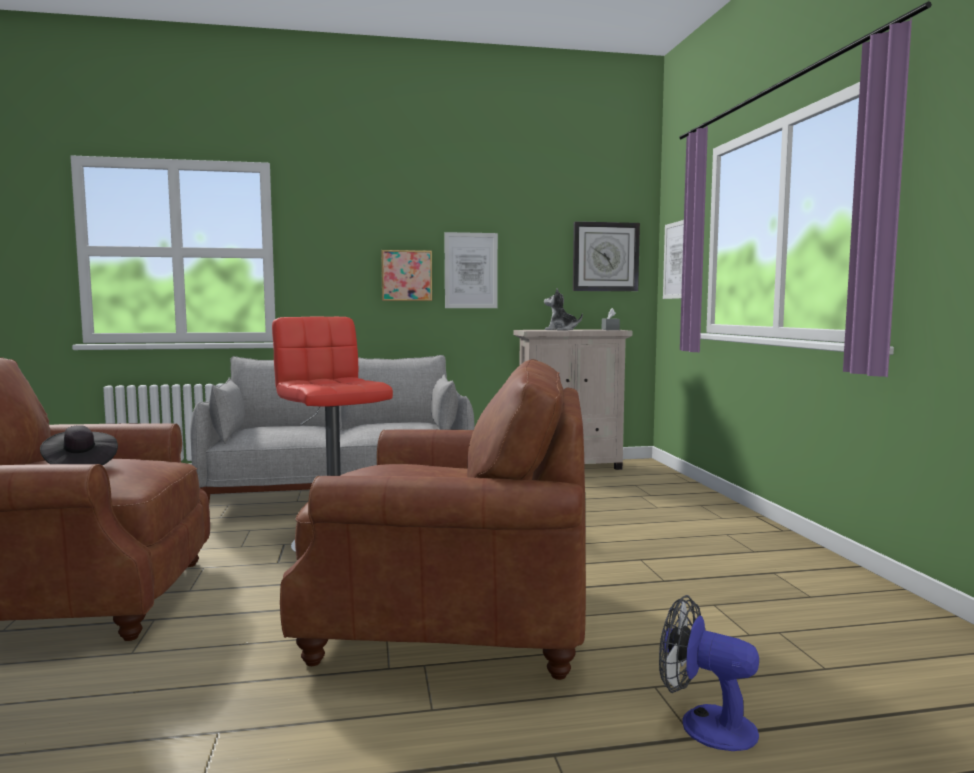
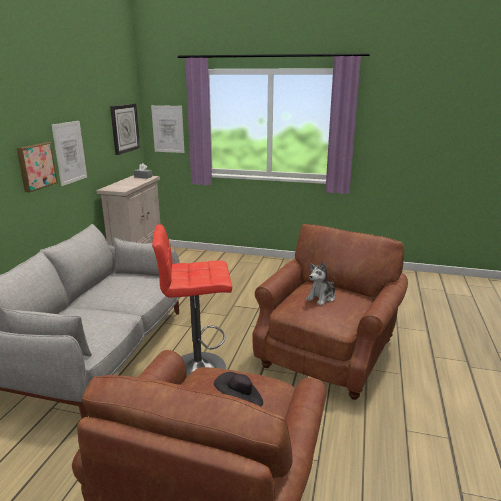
camera: 65 degrees left, 15 degrees up
(561, 330) = (123, 184): plush toy -> plush toy (321, 298)
(705, 724) = (421, 326): fan -> none

